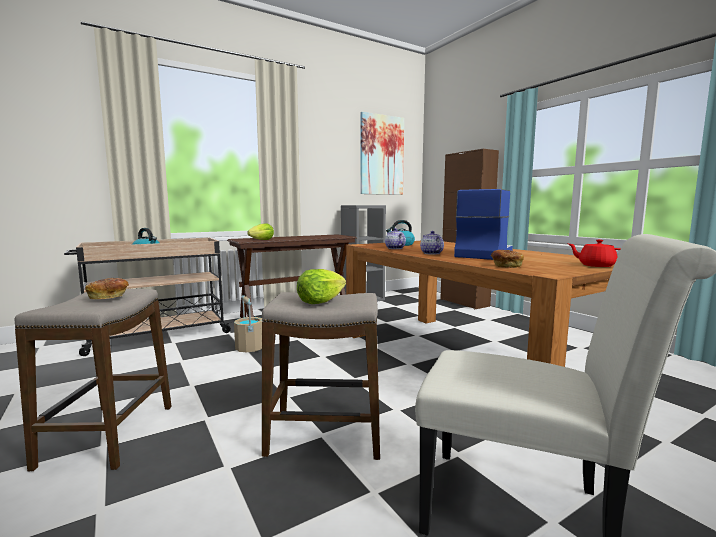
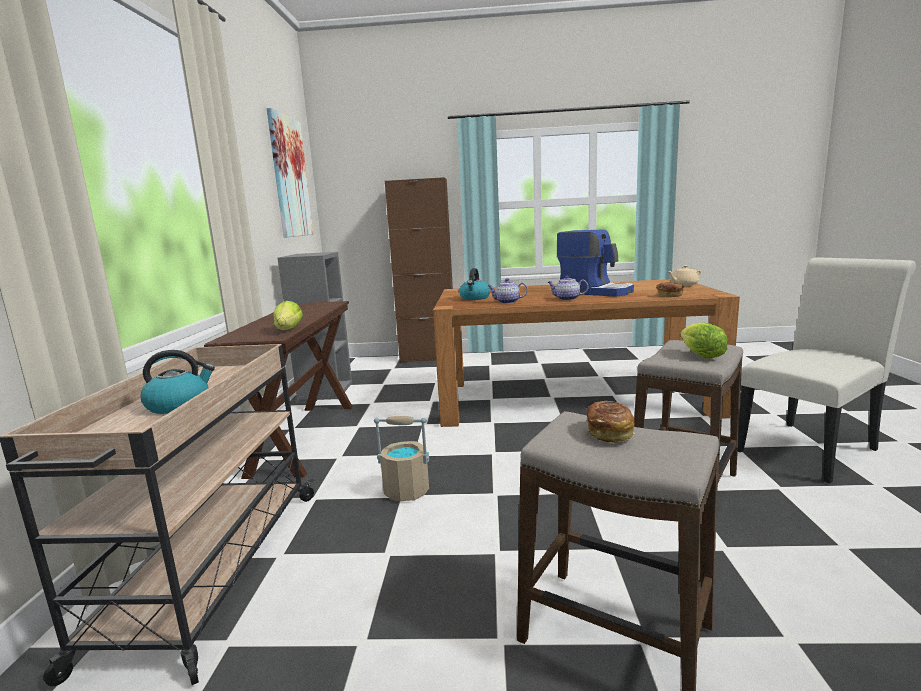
camera: 55 degrees left, 5 degrees up
(483, 254) = (595, 292): coffee machine -> coffee machine turned 150 degrees clockwise
(596, 265) = (683, 285): red teapot -> beige teapot

